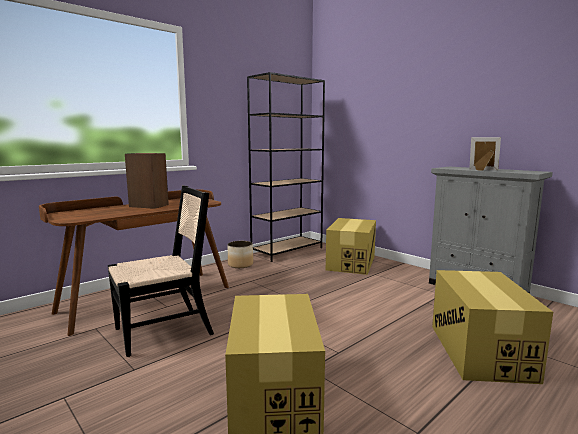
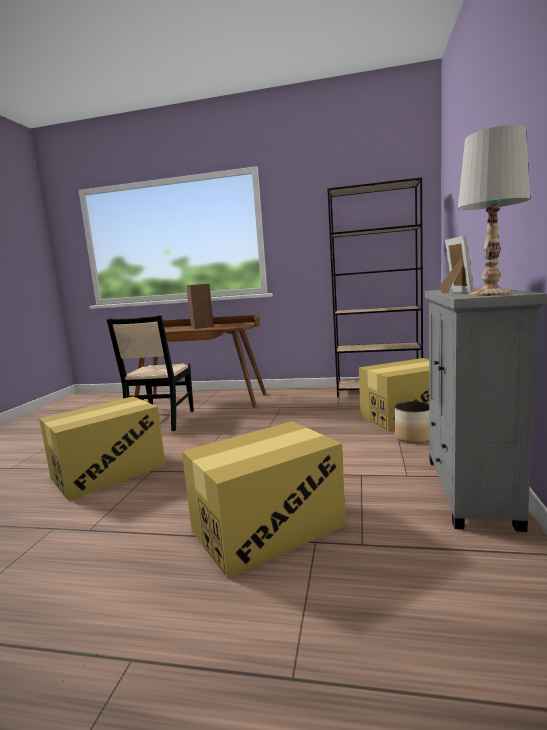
camera: 55 degrees right, 0 degrees up
(164, 331) = (161, 421): chair -> chair turned 75 degrees clockwise
(240, 264) = (308, 393): planter -> planter (414, 437)
(524, 171) = (491, 294): none -> white table lamp

